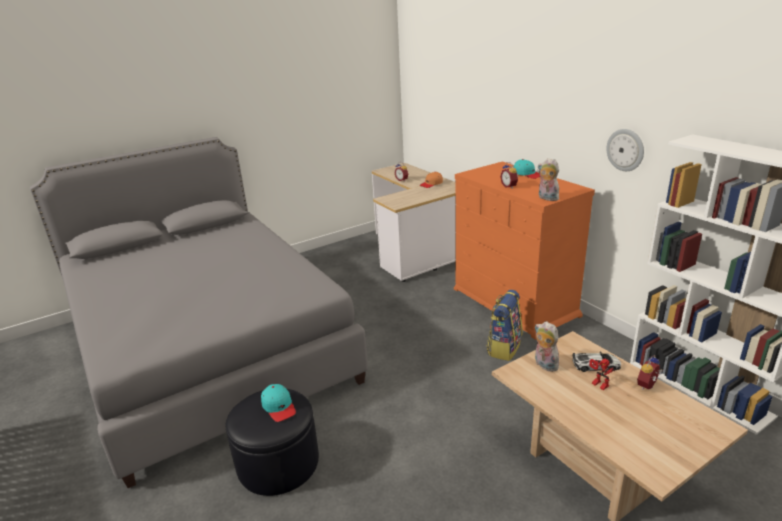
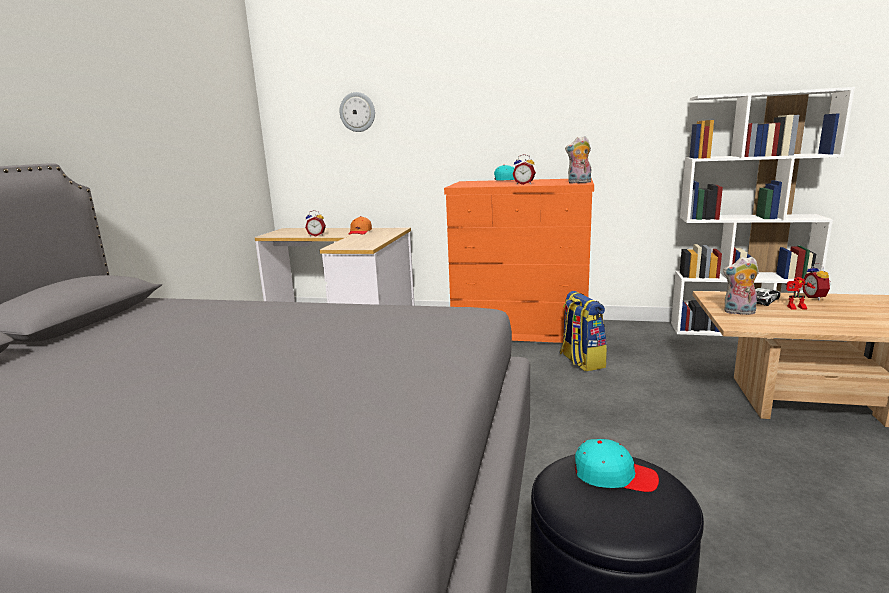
camera: 45 degrees left, 10 degrees down
(625, 150) = (617, 130): wall clock -> wall clock (357, 112)

